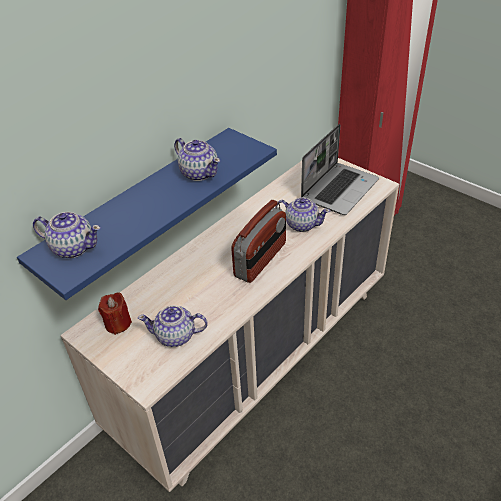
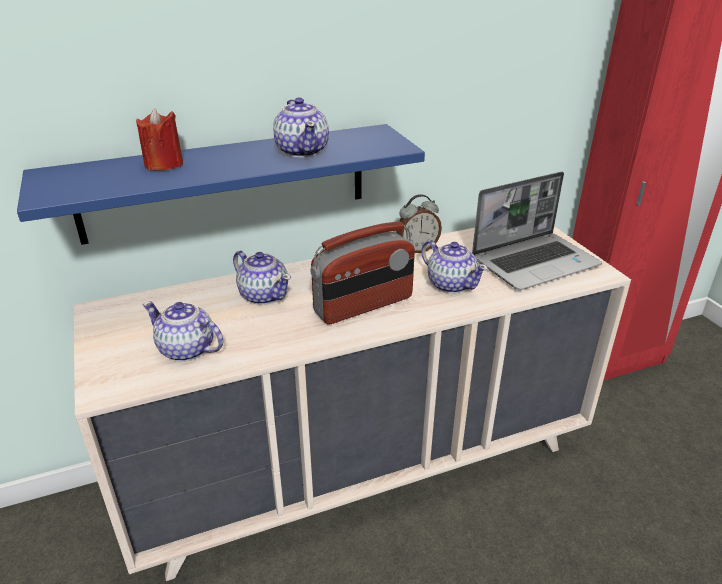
camera: 25 degrees right, 10 degrees down
(73, 247) = (84, 176): teapot -> teapot (264, 295)
(118, 323) = (139, 314): red candle -> red candle (164, 164)
(261, 203) = (417, 249): none -> alarm clock

